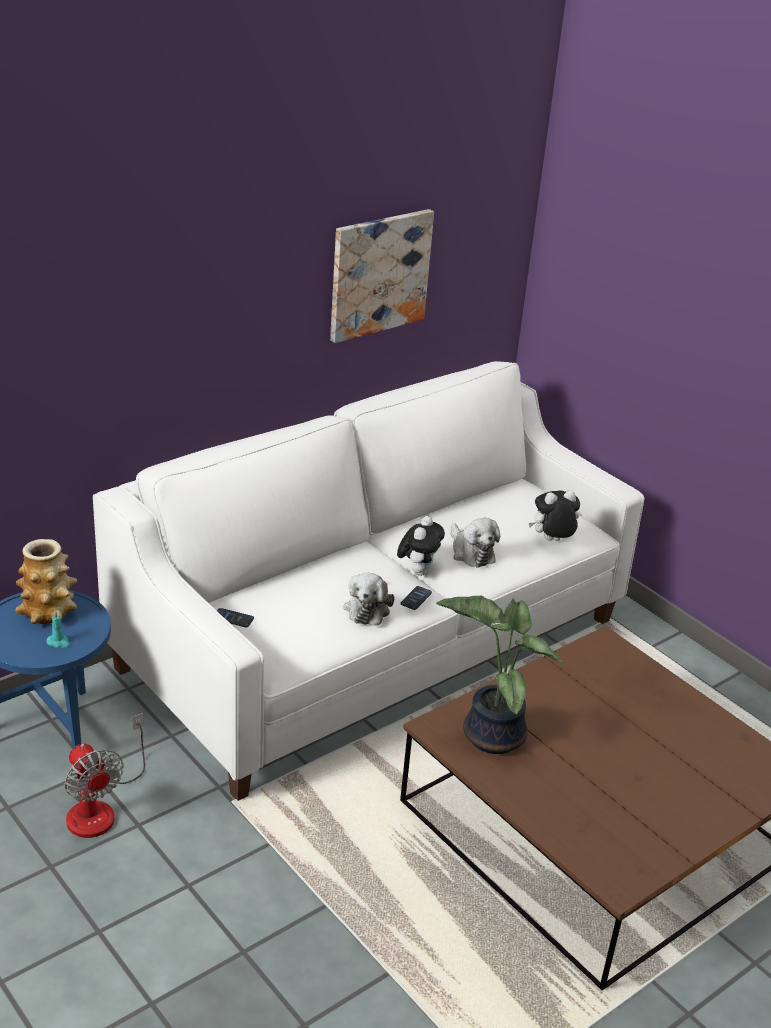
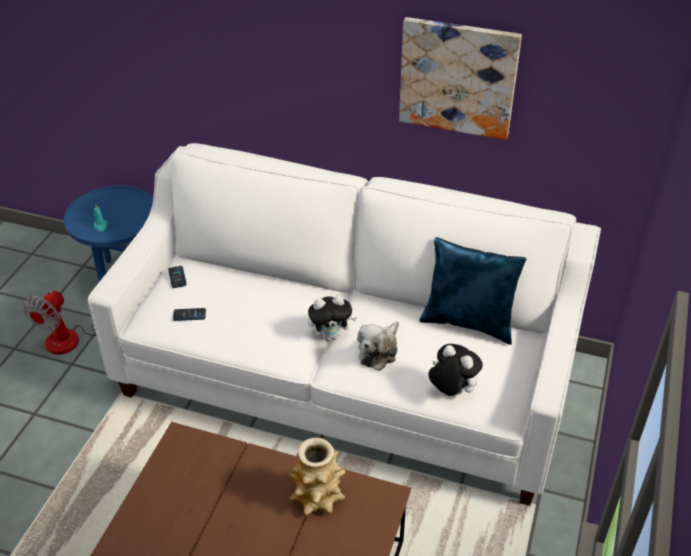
camera: 60 degrees right, 10 degrees up
(48, 612) = (125, 207): vase -> vase (317, 497)
(367, 608) = (246, 331): plush toy -> none
(416, 598) = (284, 350): phone -> phone (189, 315)
(482, 498) = (469, 322): none -> blue pillow
(490, 733) = (197, 476): potted plant -> none

